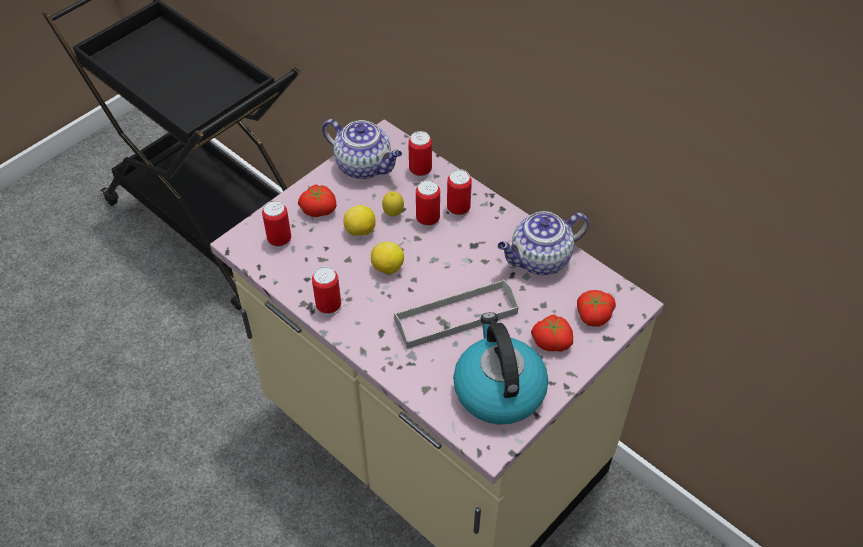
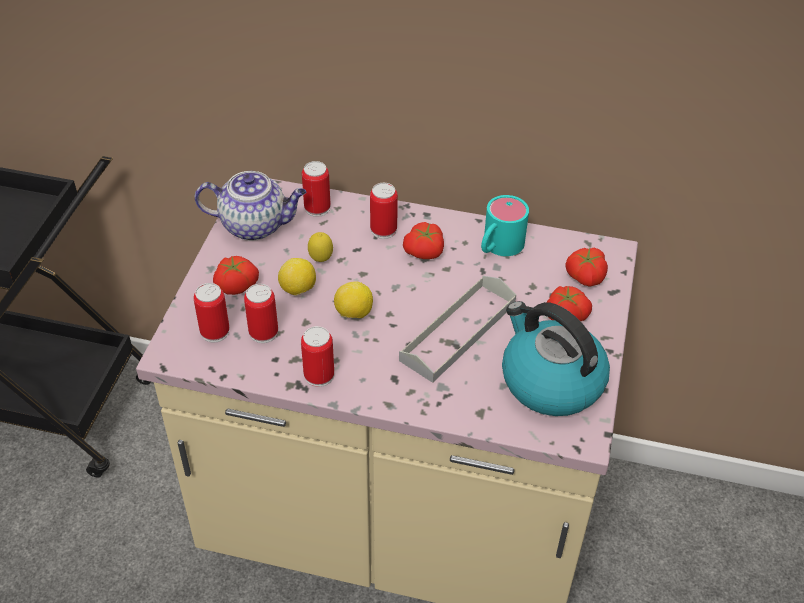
camera: 30 degrees left, 5 degrees down
(428, 219) = (360, 251): can -> can (263, 332)
(477, 240) = (425, 252): none -> tomato
(539, 260) = (498, 247): teapot -> turquoise mug

